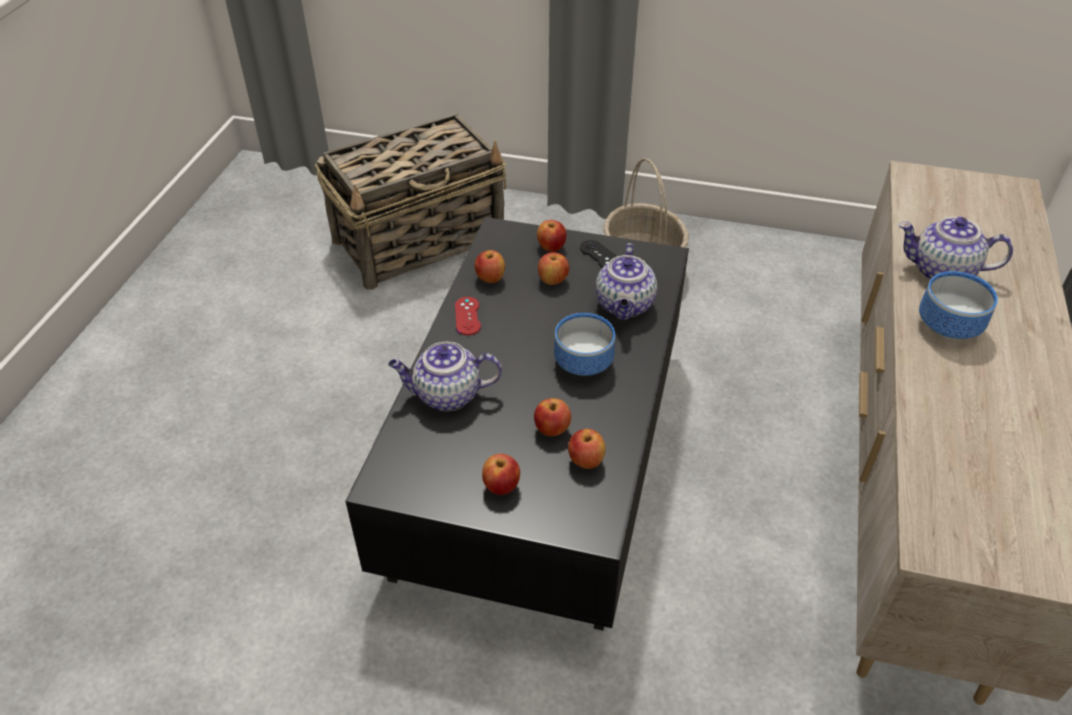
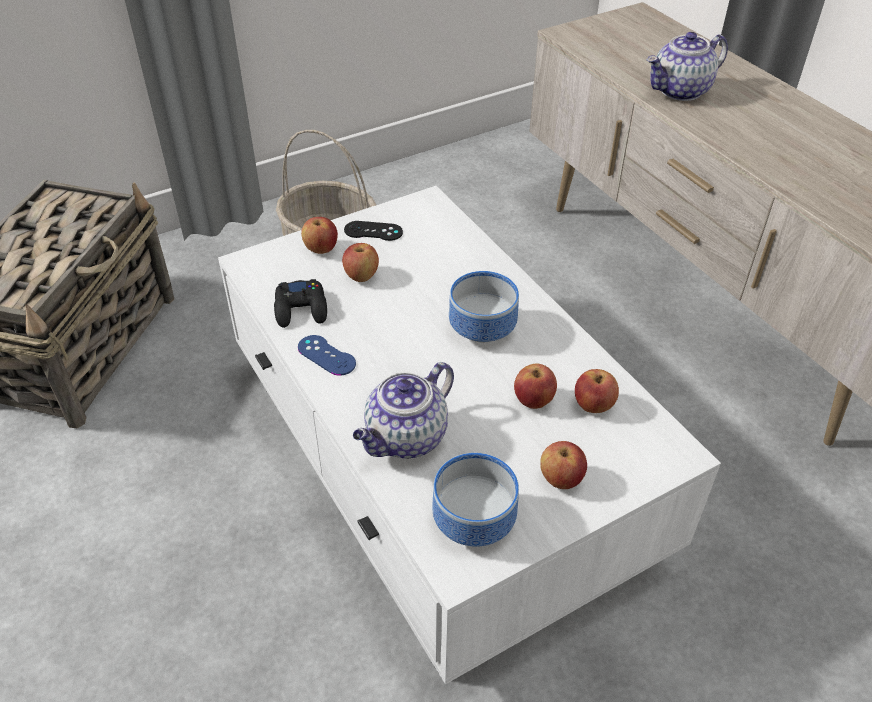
camera: 45 degrees left, 0 degrees up
(467, 316) = (326, 355): red game controller -> blue game controller
(490, 279) = (301, 309): apple -> black game controller
(538, 460) = (440, 466): black coffee table -> white coffee table
(625, 306) = (451, 260): teapot -> none
(945, 327) = (735, 127): bowl -> bowl (471, 523)

